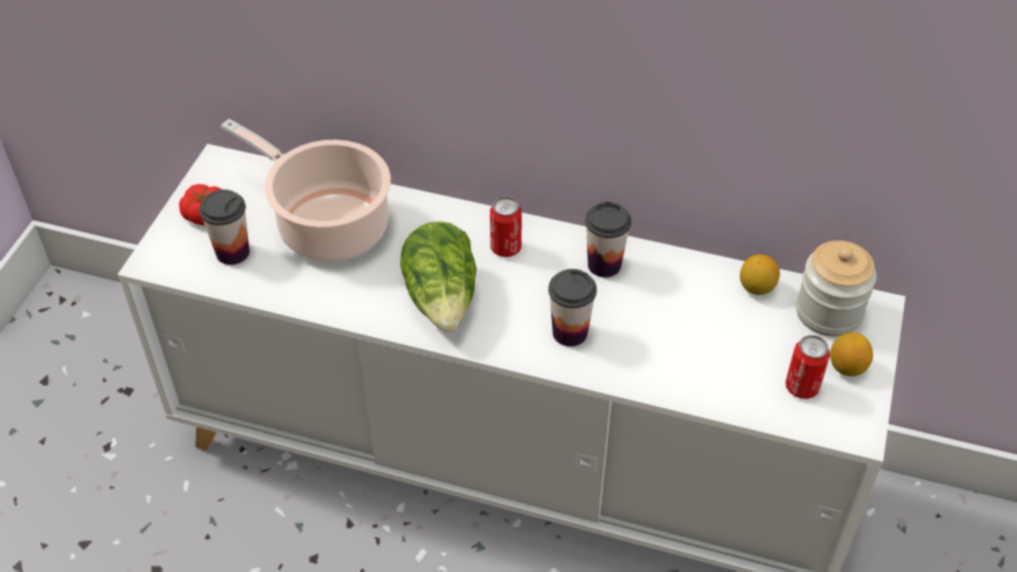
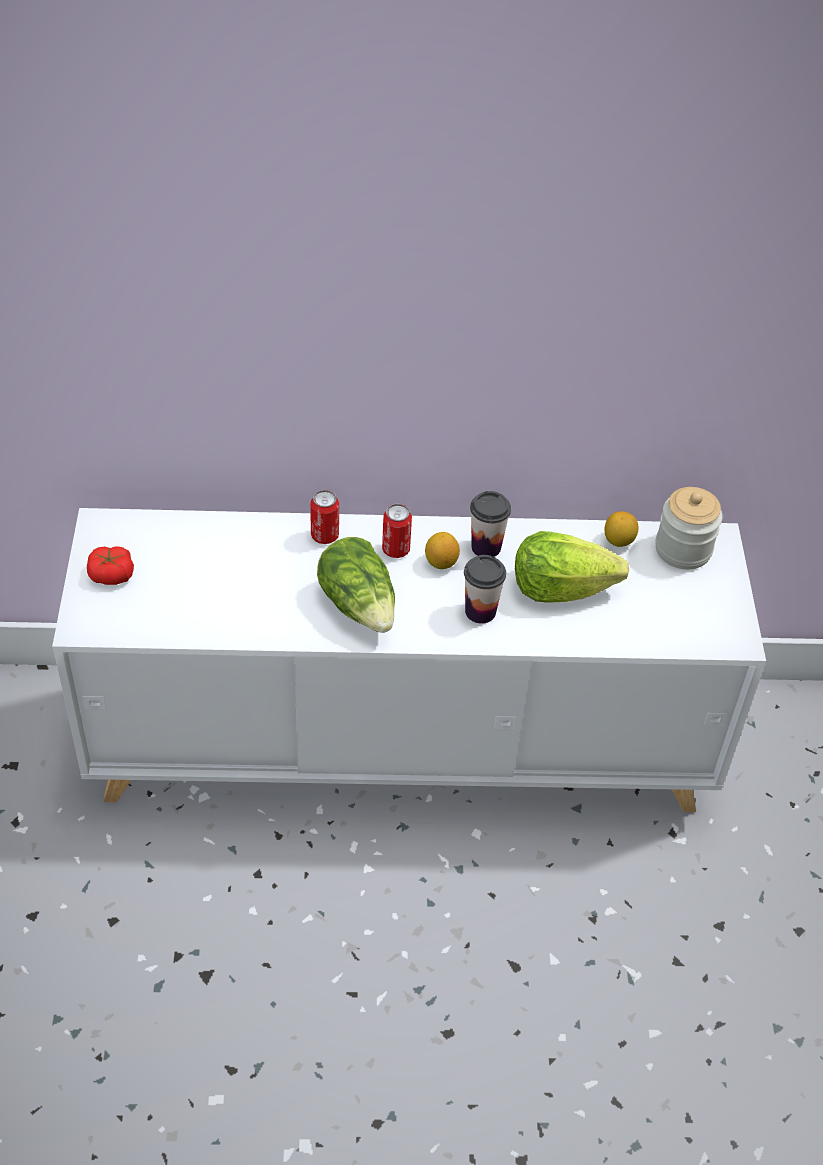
camera: 20 degrees left, 0 degrees up
(232, 252) = (152, 604): cup -> none
(327, 224) = (228, 561): cooking pot -> none
(669, 326) = (560, 588): none -> lettuce
(802, 387) = (684, 615): can -> can (324, 536)
(846, 367) = (713, 591): lemon -> lemon (441, 562)

